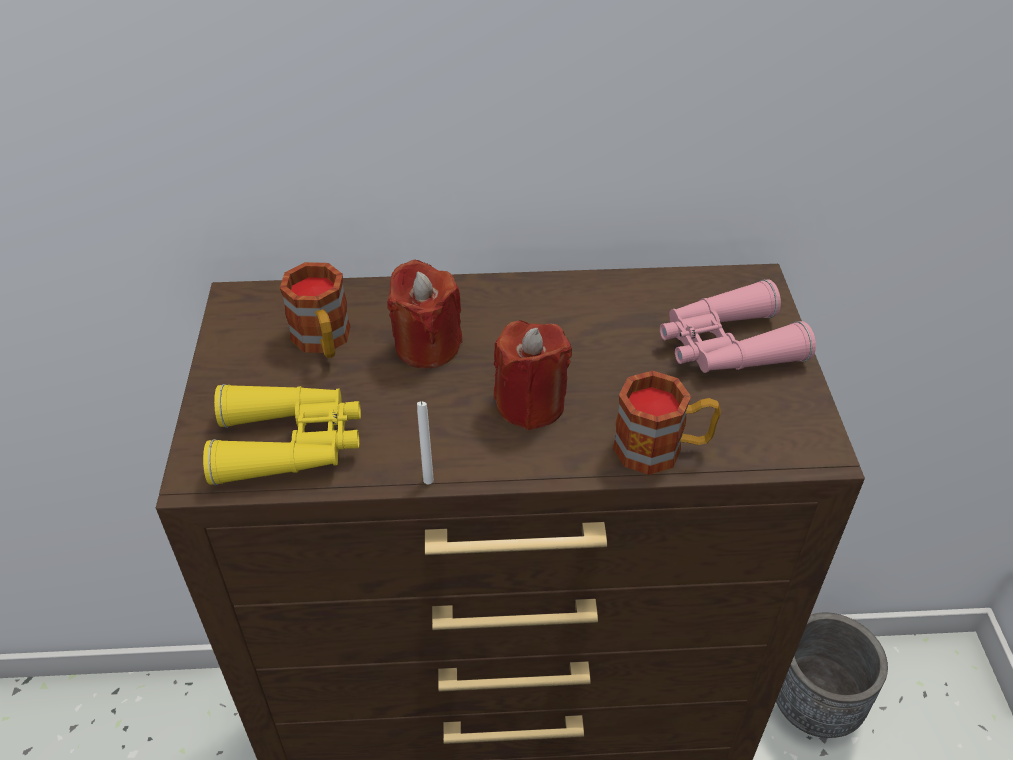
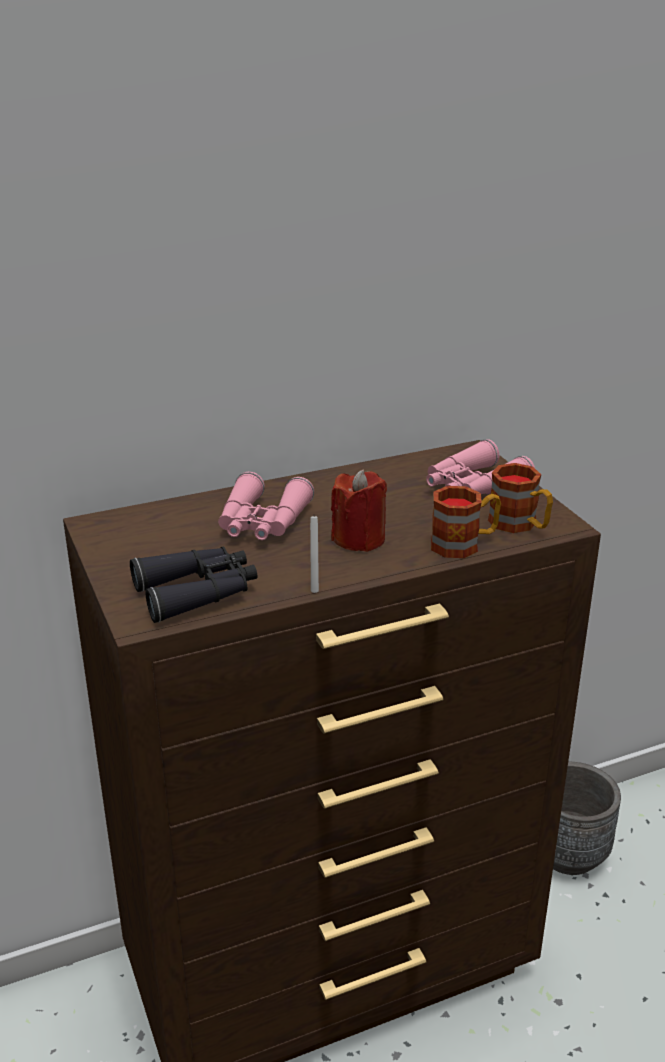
camera: 20 degrees left, 15 degrees down
(290, 444) = (197, 592): yellow binoculars -> black binoculars
(323, 342) = (181, 534): mug -> mug (520, 525)
(427, 346) = (262, 523): red candle -> pink binoculars

